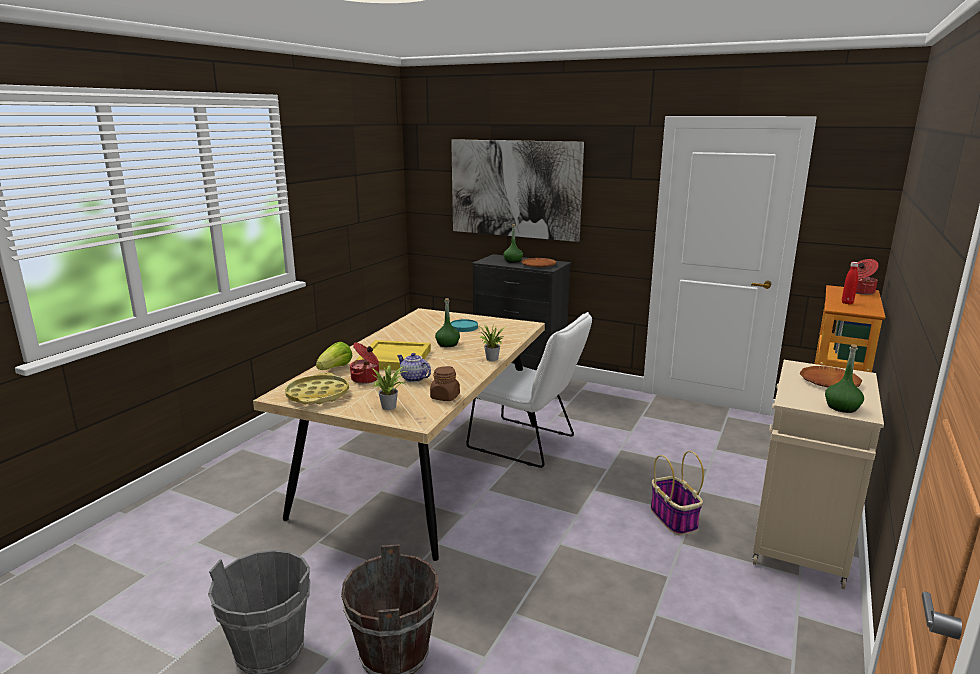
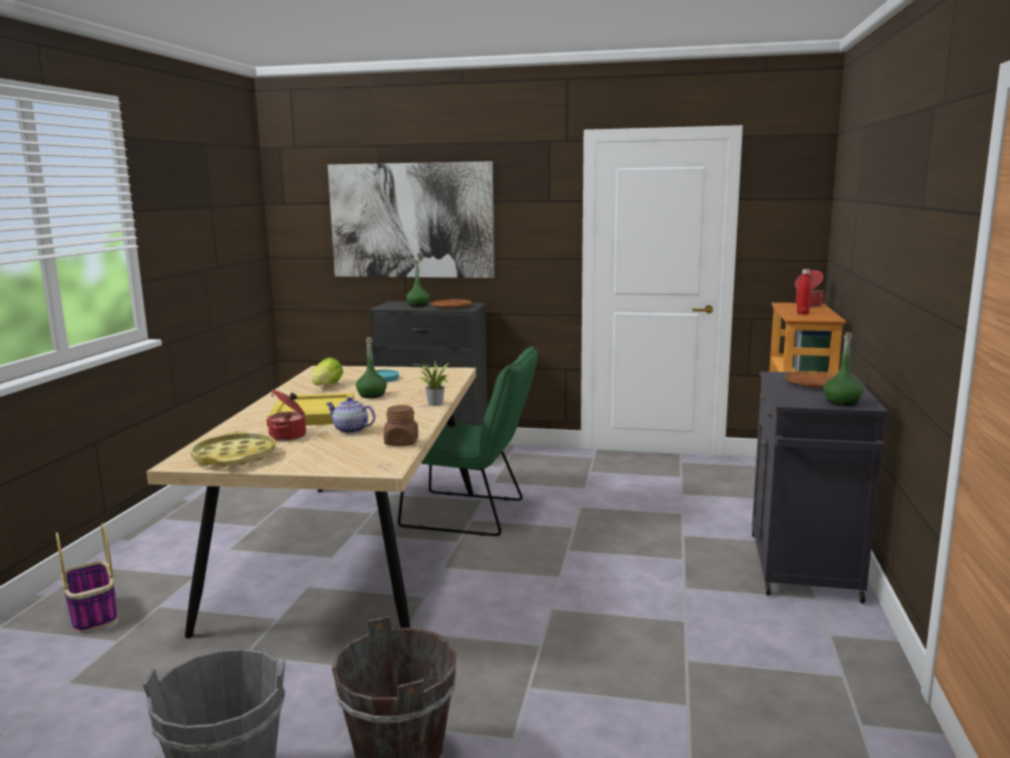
camera: 15 degrees left, 5 degrees down
(335, 368) = (241, 430): lettuce -> lettuce (327, 386)
(391, 406) = (339, 458): potted plant -> none
(528, 444) = (471, 514): white chair -> green chair
(674, 519) = (667, 566): basket -> basket (93, 614)
(800, 542) = (803, 568): beige cabinet -> black cabinet

